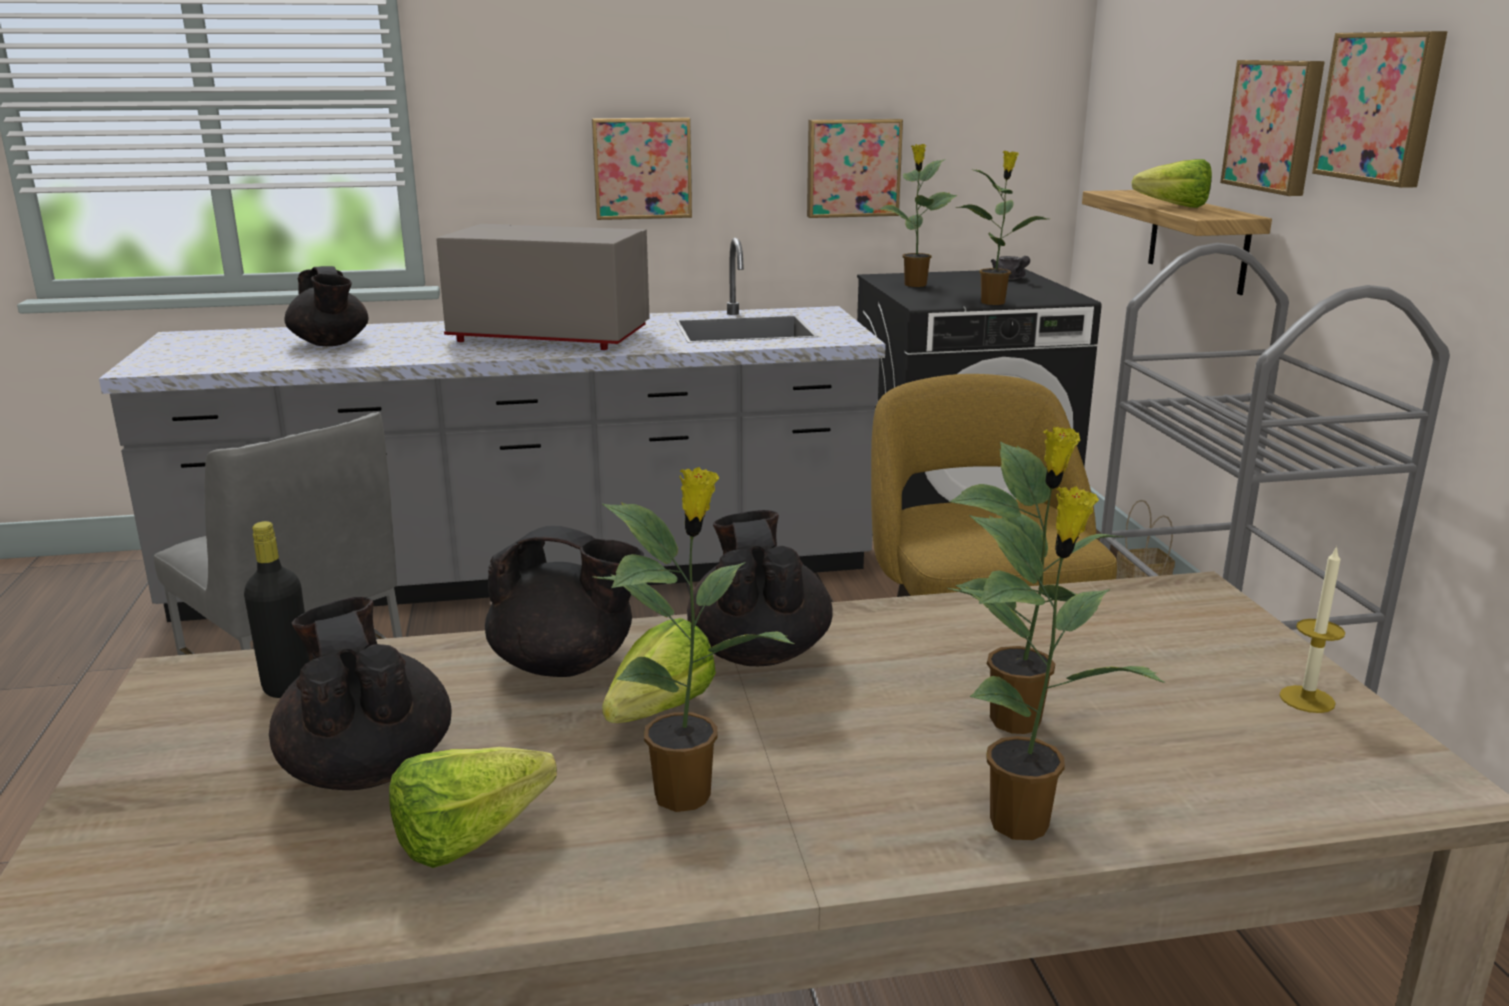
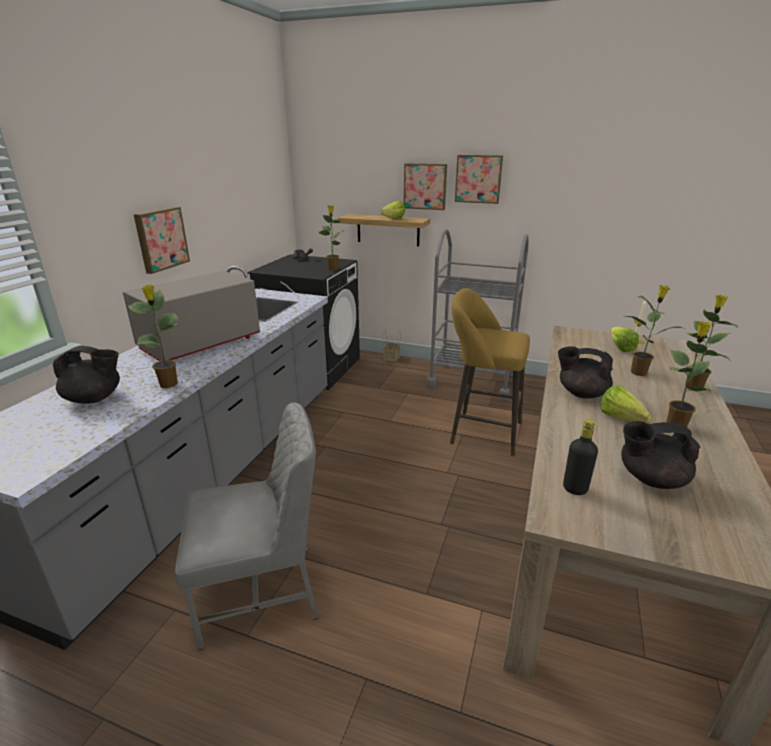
camera: 60 degrees left, 5 degrees up
(484, 835) = (699, 463): lettuce -> lettuce (619, 346)
(565, 665) = (578, 426): black teapot -> none
(852, 168) = (235, 221): picture -> none
(914, 285) = (285, 270): potted plant -> potted plant (168, 384)

